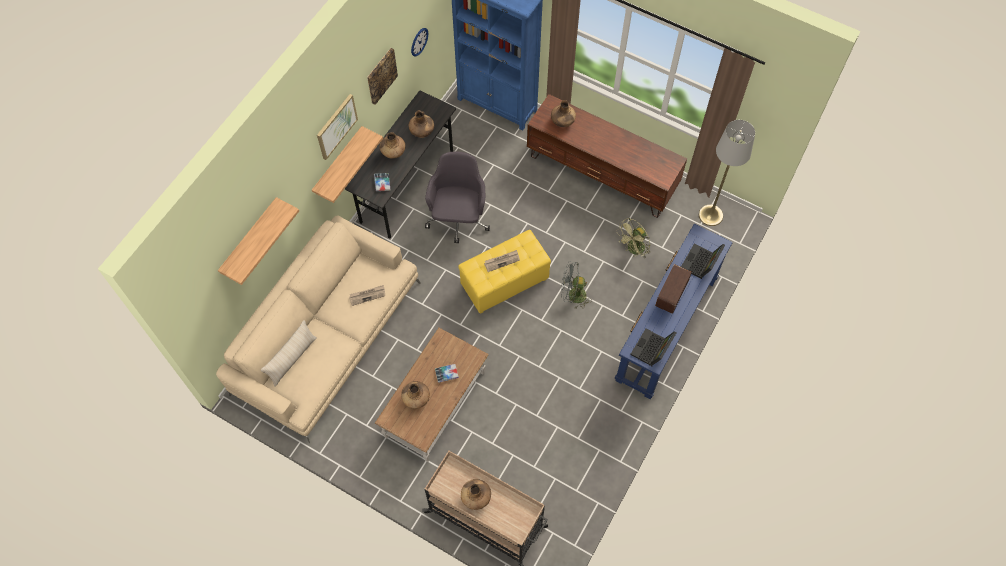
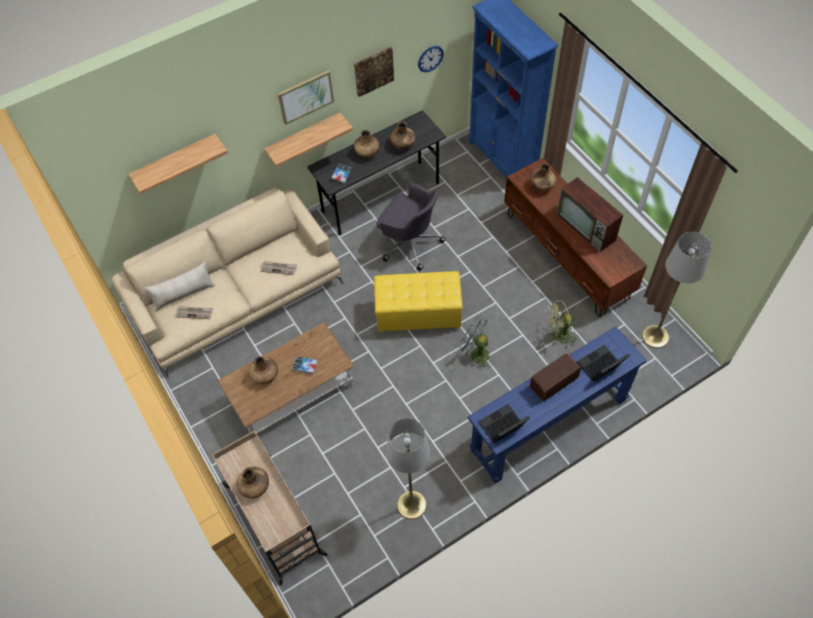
camera: 30 degrees right, 5 degrees down
(458, 219) = (409, 243): grey office chair -> grey office chair turned 90 degrees clockwise
(502, 261) = (415, 288): newspaper -> newspaper (195, 313)
(592, 450) = (411, 505): none -> grey floor lamp
(621, 144) = (587, 227): none -> television

